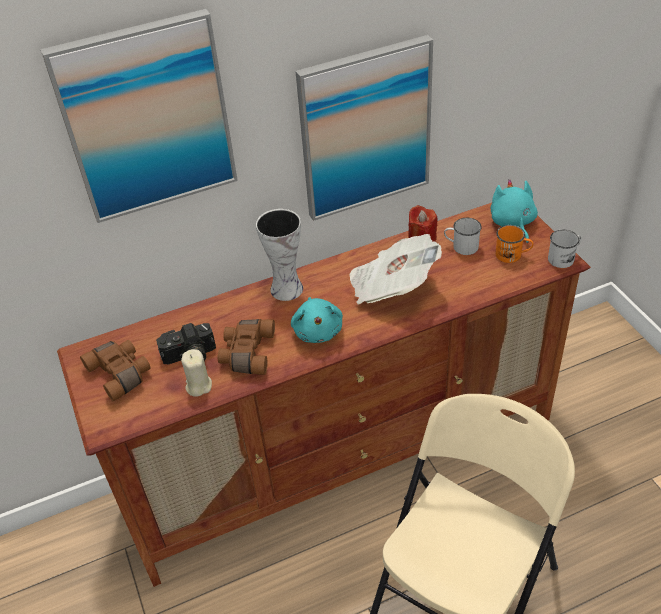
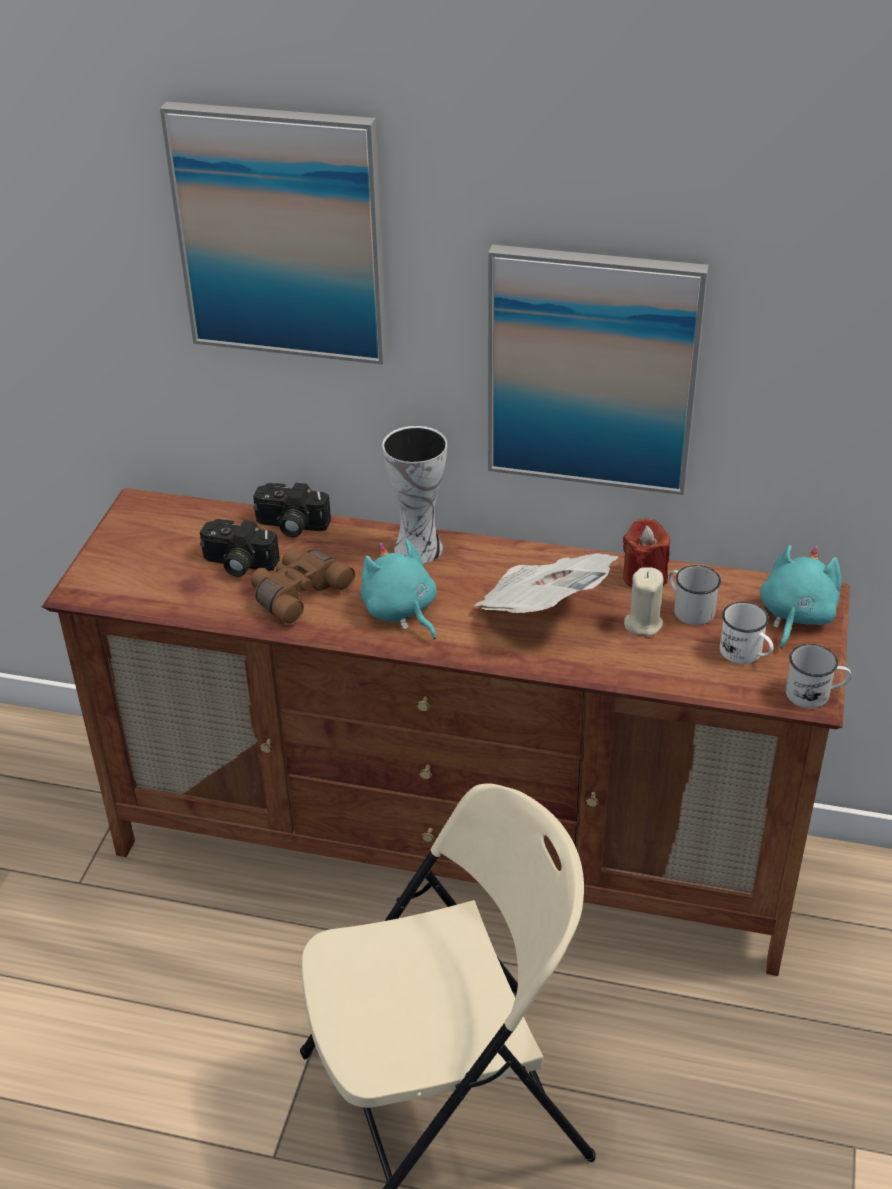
camera: 35 degrees right, 5 degrees down
(121, 373) = (153, 545): brown binoculars -> none
(196, 315) = (290, 526): none -> camera
(198, 385) = (212, 599): beige candle -> beige candle (643, 623)
(318, 330) = (401, 612): turquoise plush toy -> turquoise plush toy turned 120 degrees clockwise
(512, 255) = (746, 654): orange mug -> white mug

